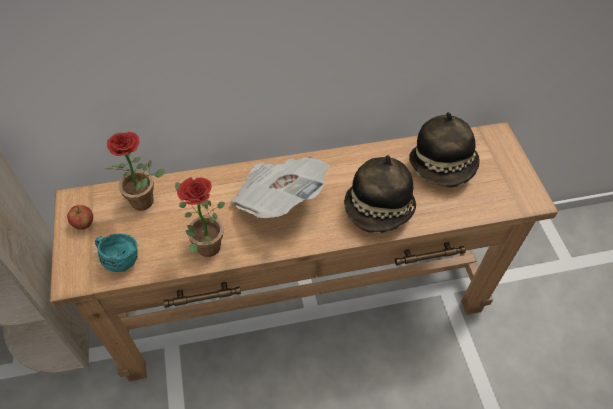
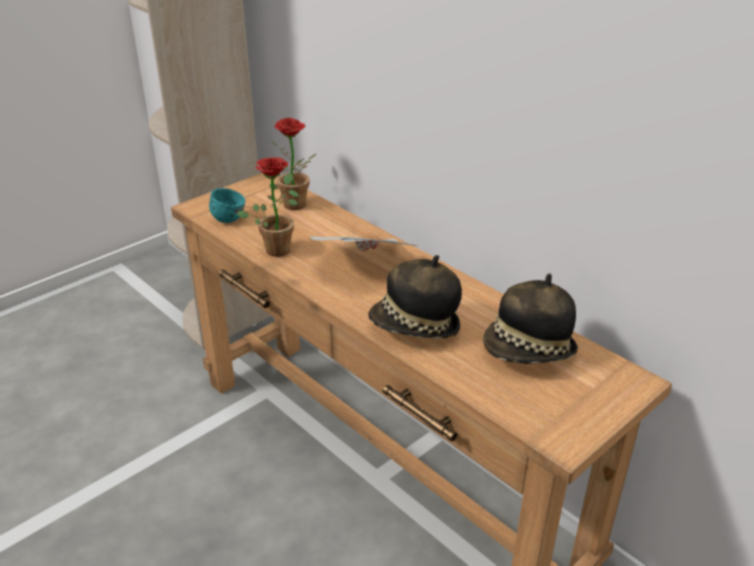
camera: 60 degrees right, 20 degrees down
(84, 224) = (249, 191): apple -> none

